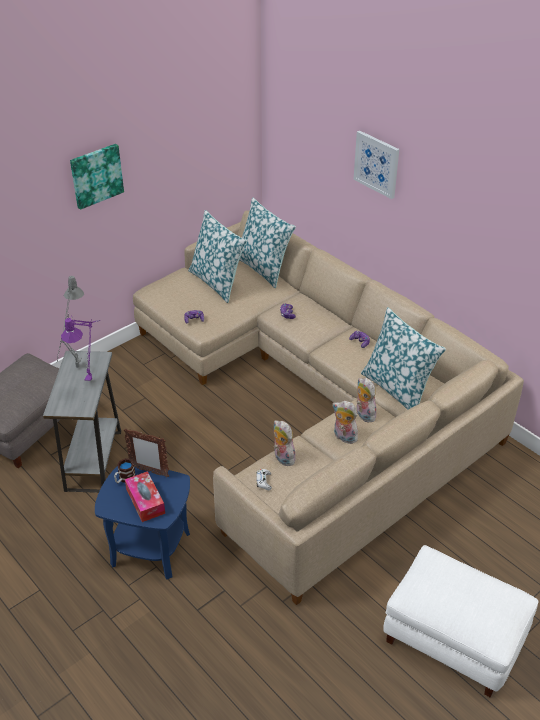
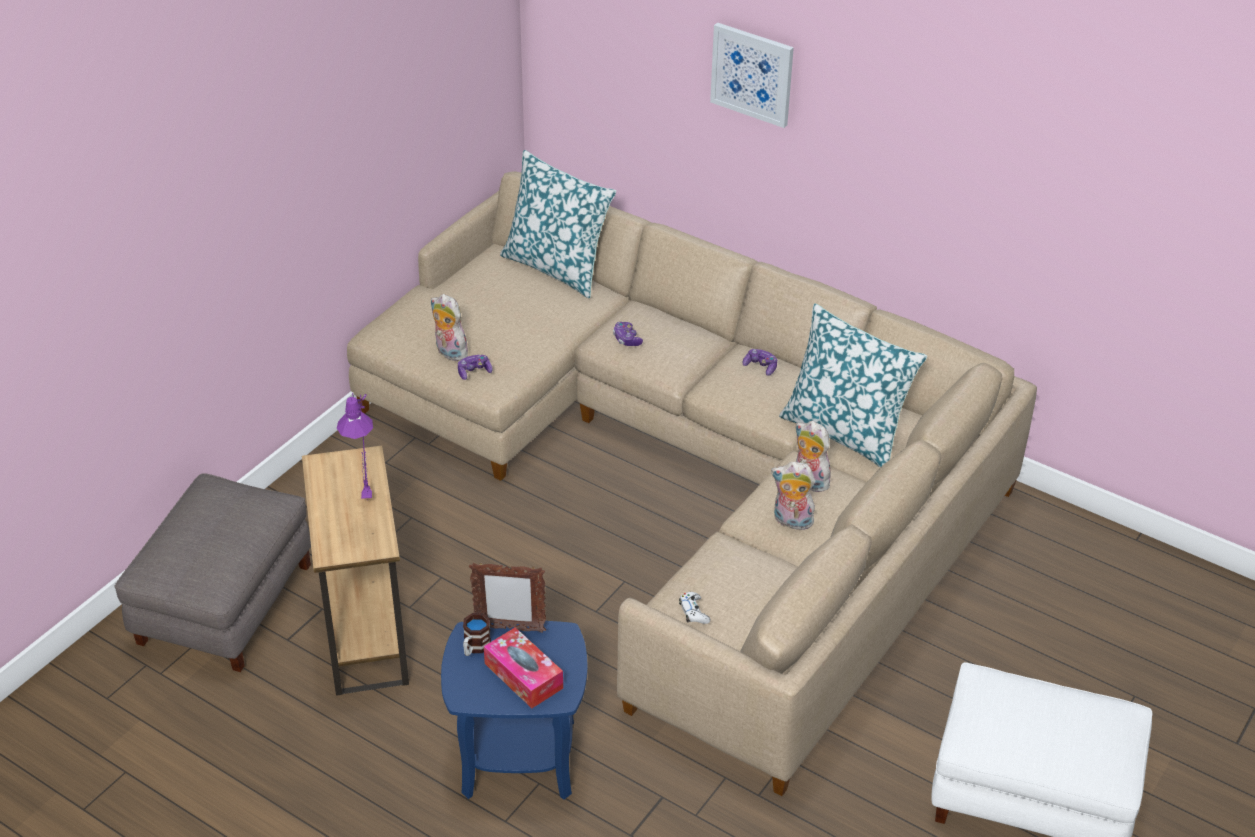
camera: 15 degrees left, 0 degrees up
(76, 371) = (336, 486): grey table lamp -> none
(93, 460) = (365, 636): grey side table -> brown side table
(96, 175) = (294, 150): picture -> none
(217, 282) = (489, 302): pillow -> none
(282, 458) = (708, 570): plush toy -> plush toy (449, 352)

